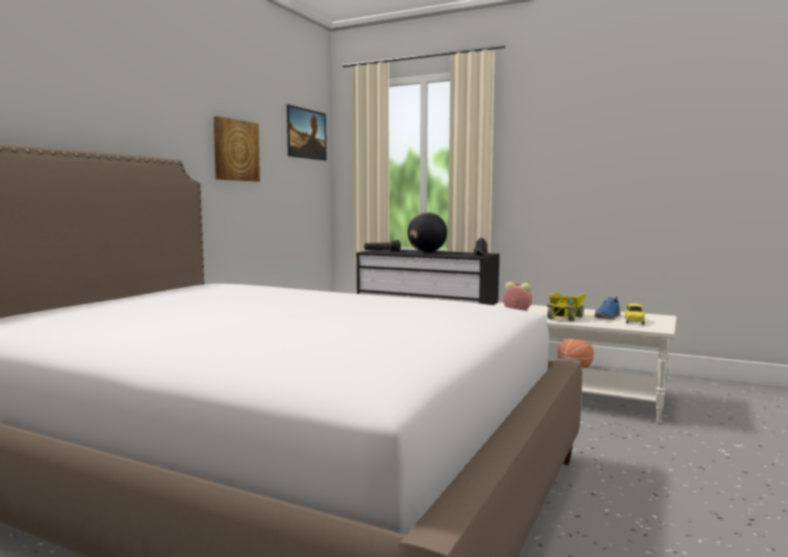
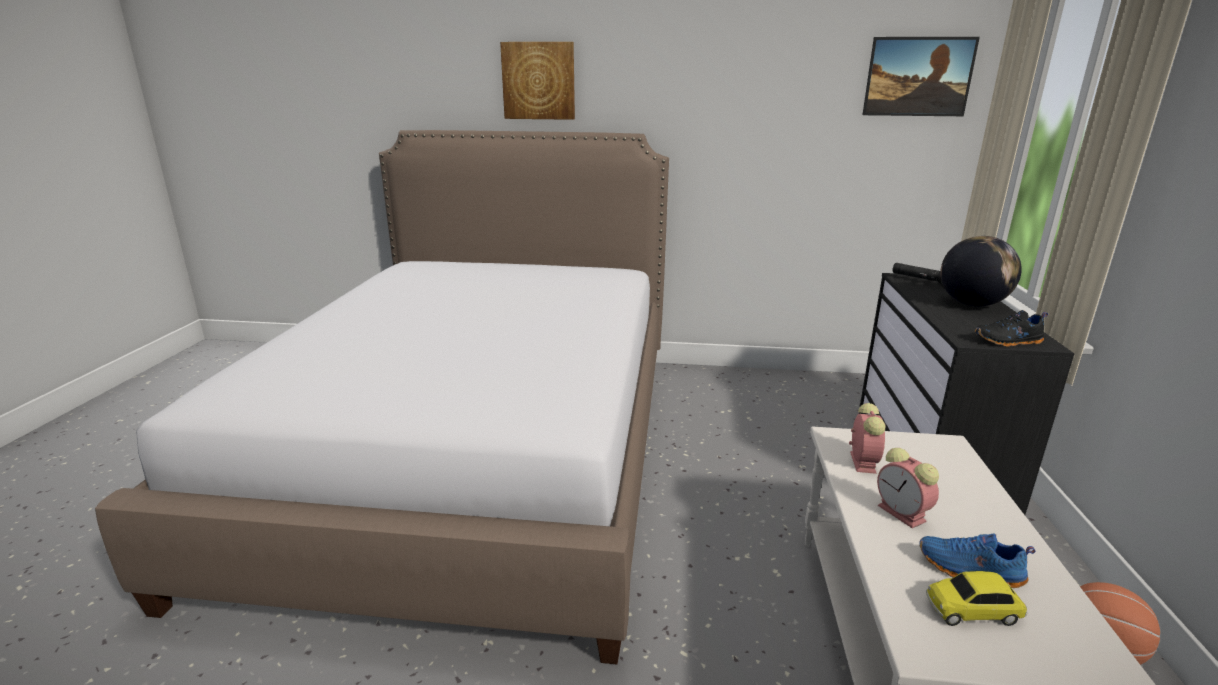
camera: 70 degrees right, 15 degrees up
(235, 150) = (753, 114): picture -> picture (539, 81)
(565, 317) = (903, 514): toy truck -> alarm clock

